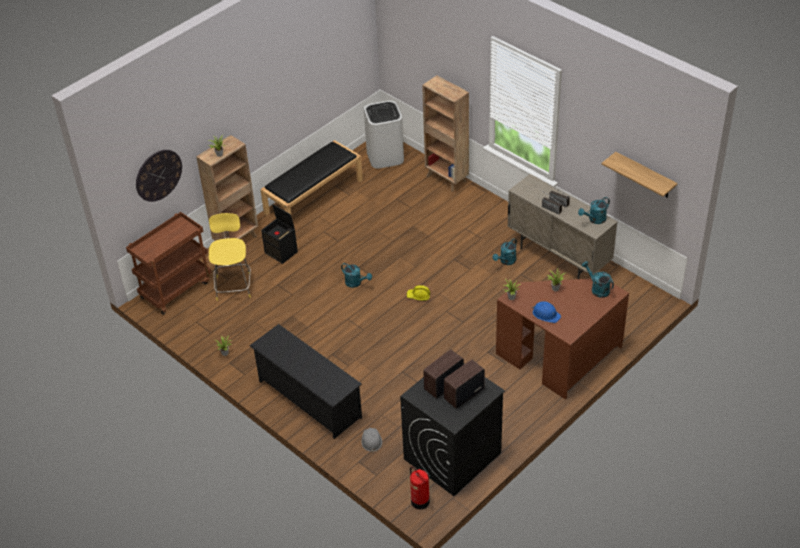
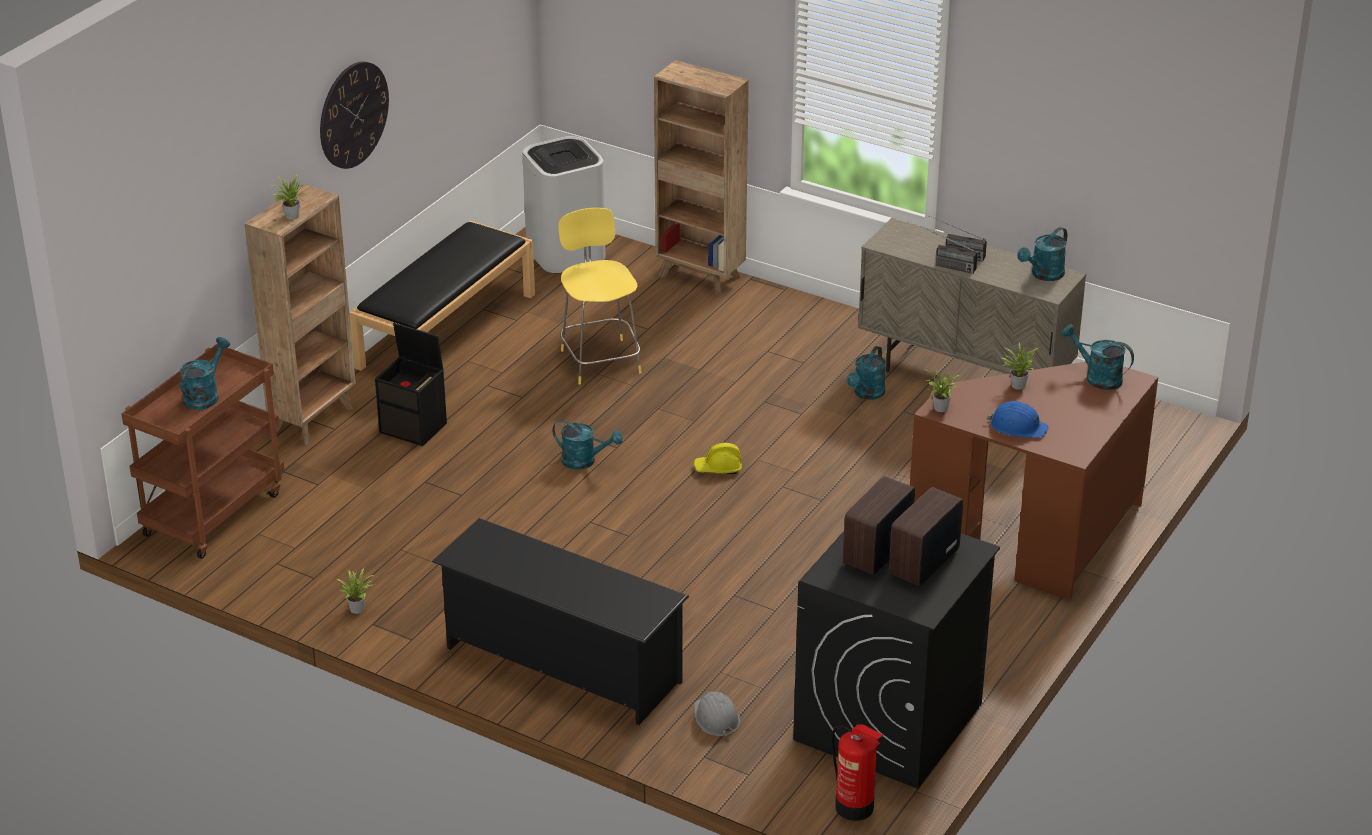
camera: 15 degrees left, 10 degrees down
(158, 175) = (178, 259): wall clock -> wall clock (353, 114)
(168, 240) = (205, 395): none -> turquoise watering can
(233, 286) = (334, 493): yellow stool -> yellow stool (600, 360)
(645, 176) = (1137, 169): shelf -> none

